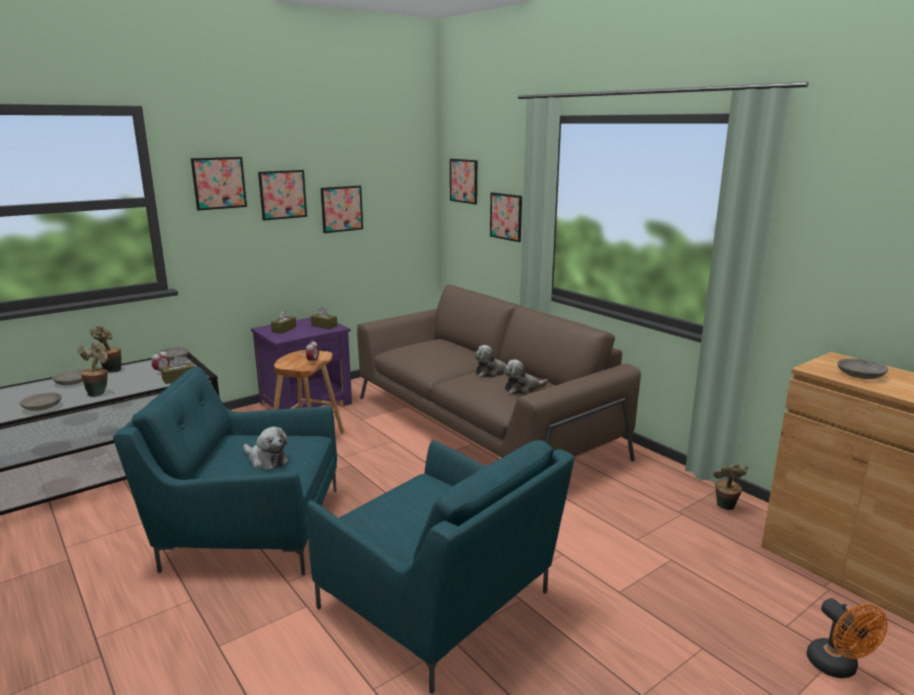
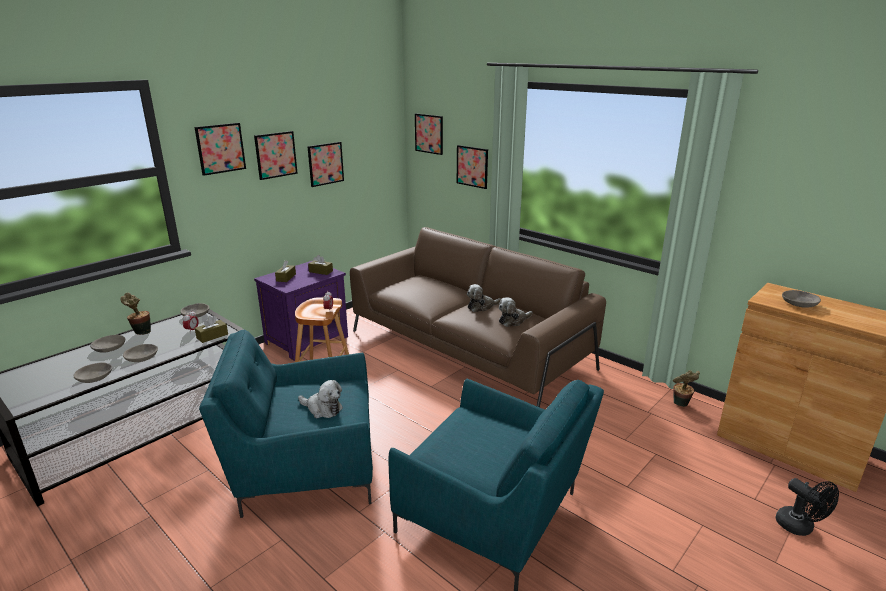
camera: 10 degrees left, 5 degrees up
(99, 392) = (142, 357): potted plant -> grey bowl
(838, 668) = (799, 527): orange fan -> black fan

